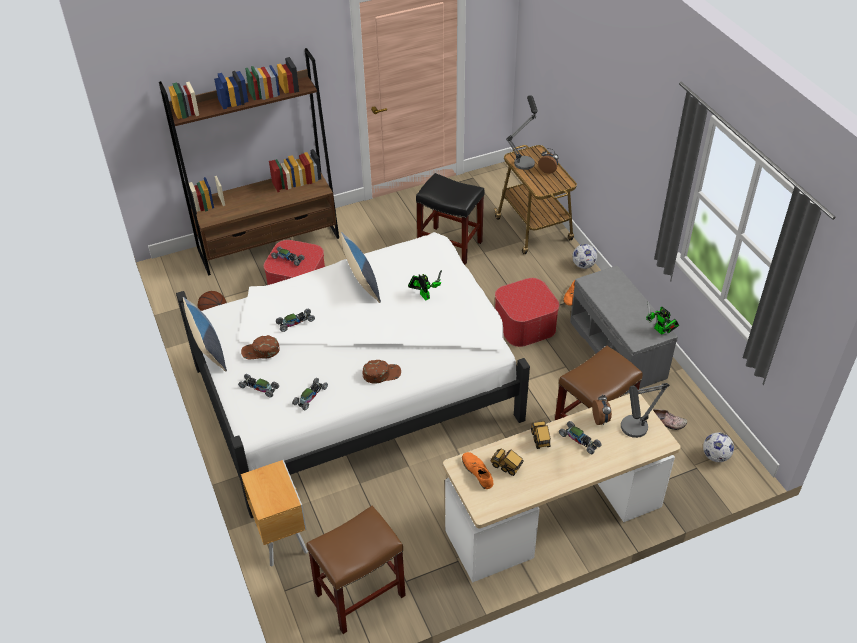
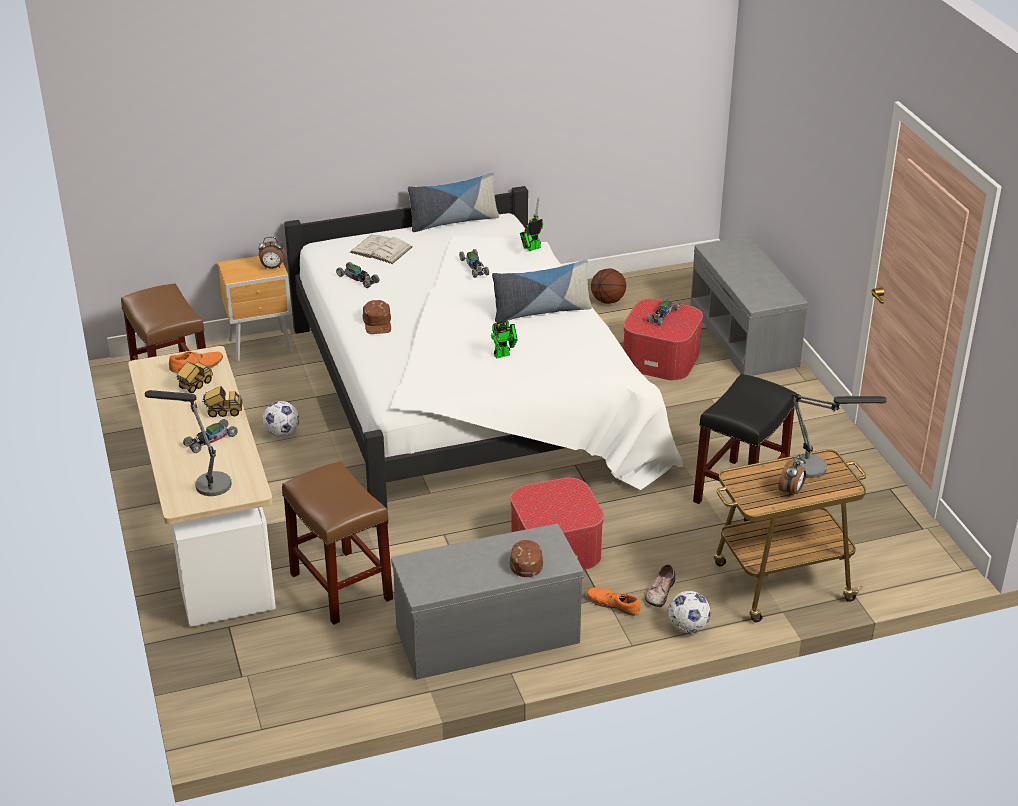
camera: 95 degrees right, 10 degrees down
(259, 387) = (381, 249): toy car -> white book
(260, 351) = (432, 246): brown cap -> brown cap (525, 560)
(269, 243) = (745, 337): brown bookcase -> grey bench
(601, 419) = (235, 460): alarm clock -> alarm clock (272, 267)
(661, 331) = (424, 590): toy robot -> toy robot (531, 248)
(667, 423) = (330, 662): shoe -> shoe (659, 592)
(715, 456) = (255, 701): football -> football (282, 433)

